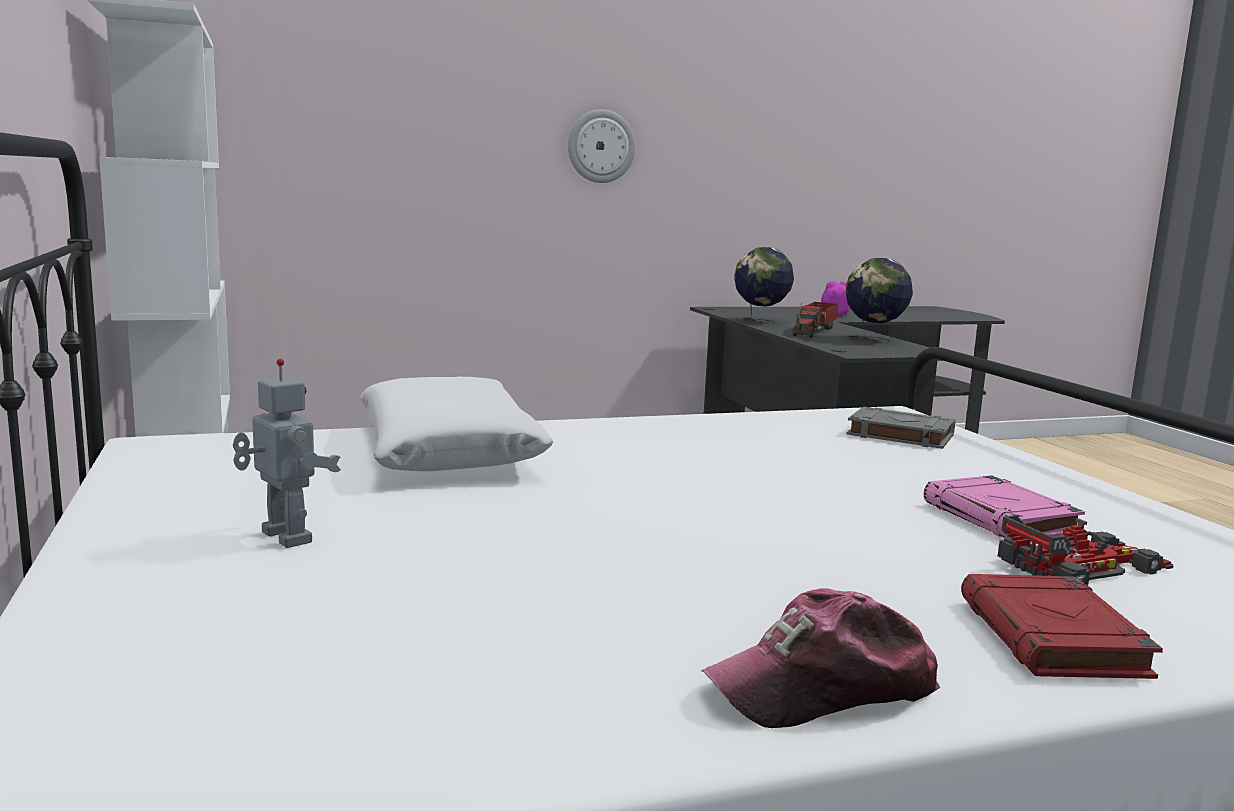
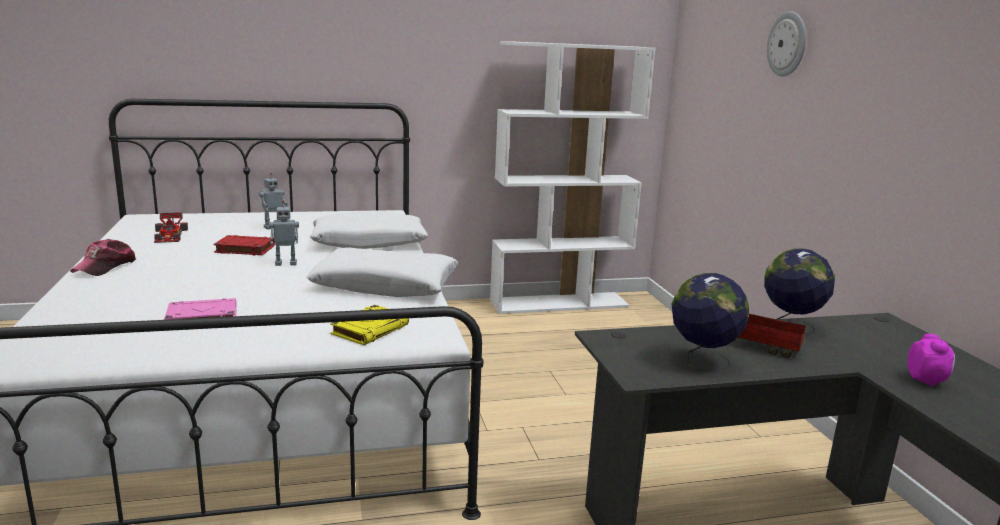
camera: 95 degrees right, 5 degrees up
(601, 146) = (857, 126): wall clock -> wall clock (787, 44)
(636, 495) = (286, 263): none -> toy robot
(714, 434) = (385, 285): none -> white pillow
(823, 689) = (105, 267): cap -> cap turned 150 degrees counterclockwise
(899, 435) = (370, 329): grey book -> yellow book
(1053, 638) = (90, 297): red book -> red book (244, 249)
(1083, 567) = (132, 318): toy car -> toy car (170, 235)

